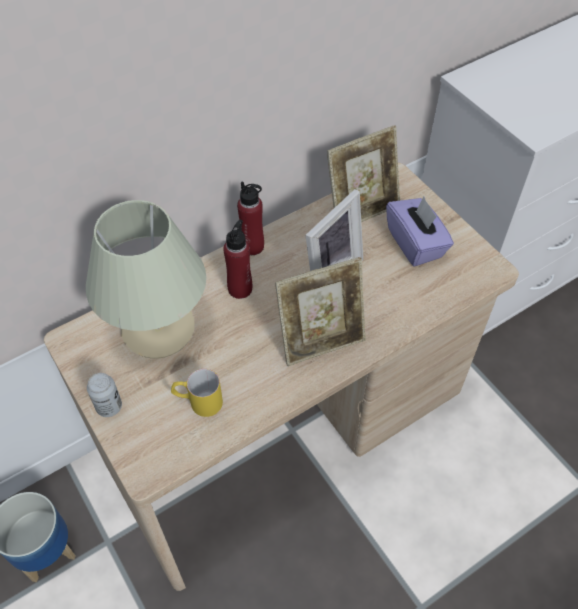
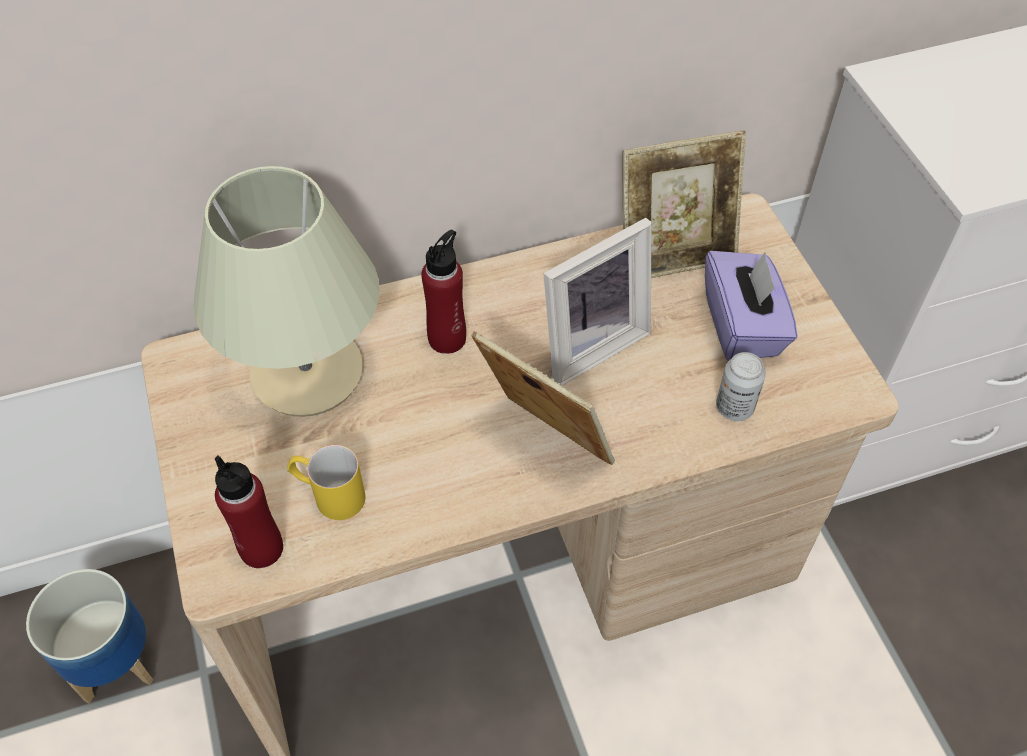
camera: 15 degrees right, 0 degrees up
(109, 406) = (199, 471): can -> can (734, 407)
(252, 246) = (487, 278): red bottle -> red bottle (261, 548)
(321, 340) = (544, 443): picture frame -> picture frame turned 135 degrees counterclockwise

